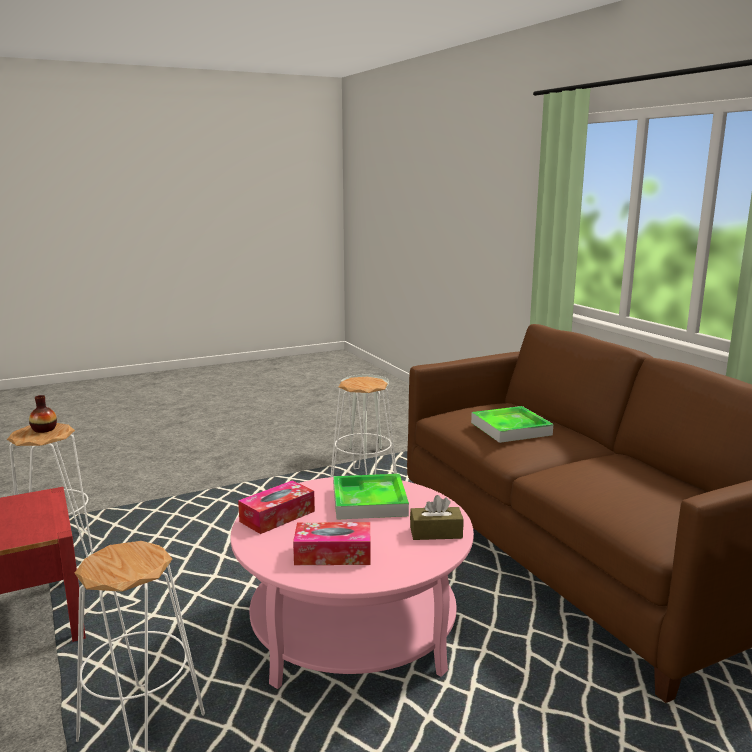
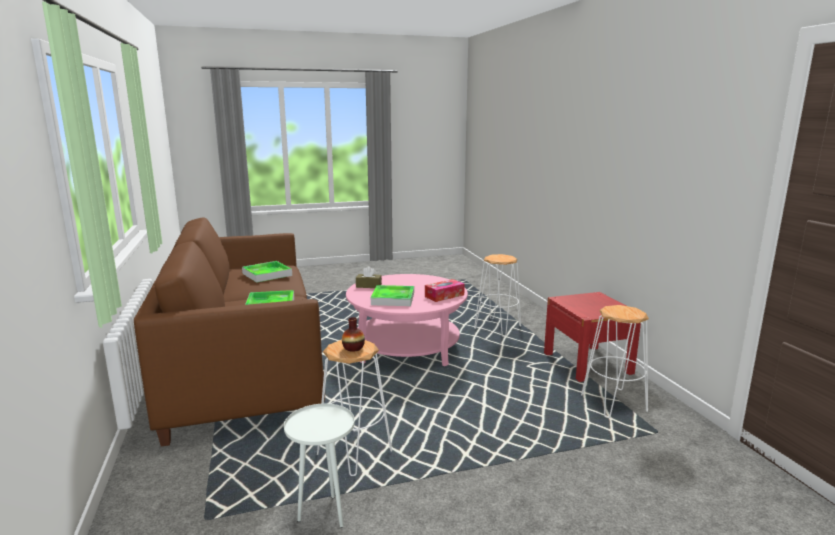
camera: 170 degrees left, 0 degrees up
(44, 429) = (623, 312): vase -> vase (353, 348)
(333, 554) = (419, 282): tissue box -> none
(624, 487) = (267, 274): none -> tray

